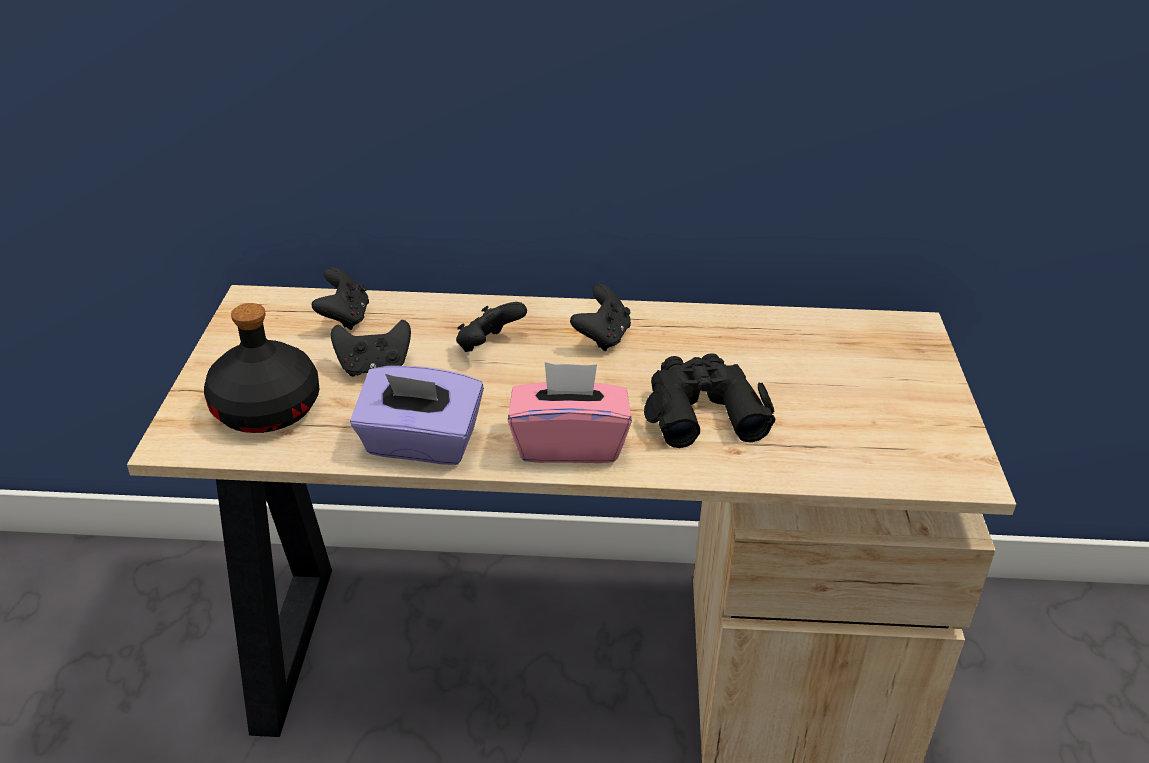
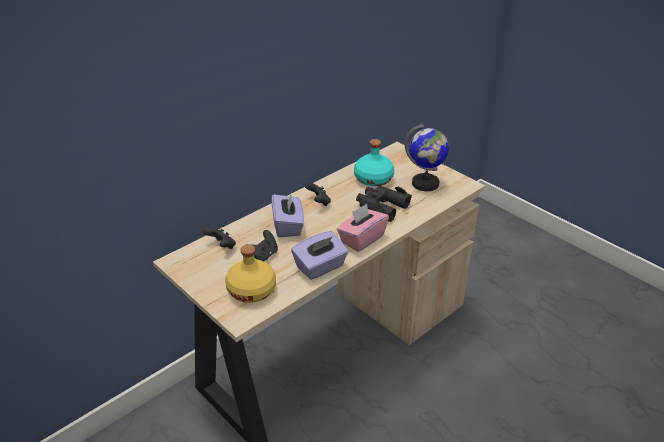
camera: 45 degrees left, 0 degrees up
(268, 409) = (252, 290): black bottle -> yellow bottle
(488, 346) = (288, 226): black game controller -> purple tissue box
(772, 354) = (374, 179): none -> turquoise bottle
(869, 421) = (425, 184): none -> globe

